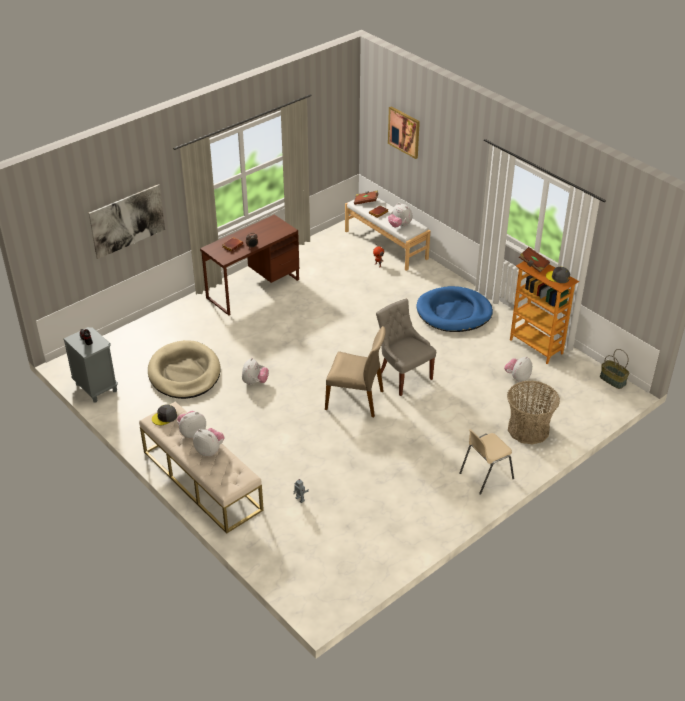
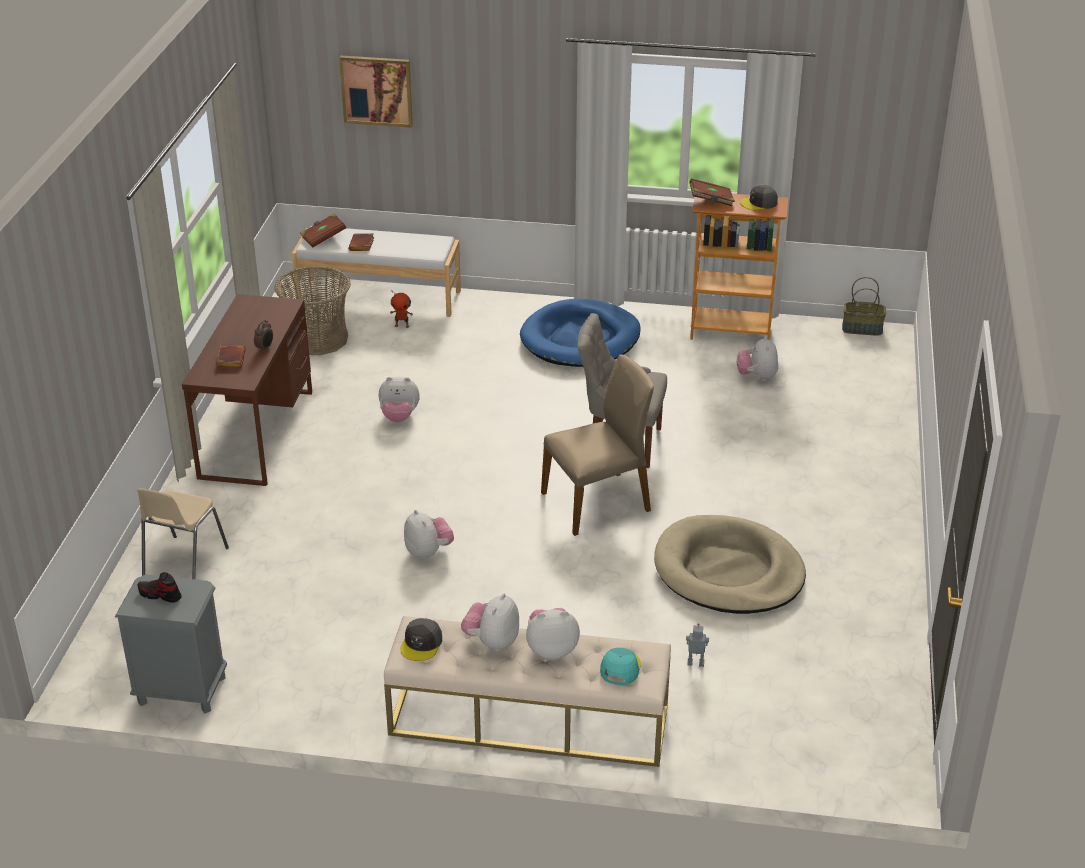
camera: 40 degrees left, 5 degrees down
(127, 221) = (87, 364): picture -> none
(184, 373) = (304, 595): beige dog bed -> beige dog bed (728, 571)
(224, 475) = (620, 668): none -> turquoise cap
(399, 225) = (413, 248): plush toy -> plush toy (399, 417)
(485, 475) = (873, 505): beige chair -> beige chair (184, 563)
(528, 429) = (847, 428): basket -> basket (317, 339)

